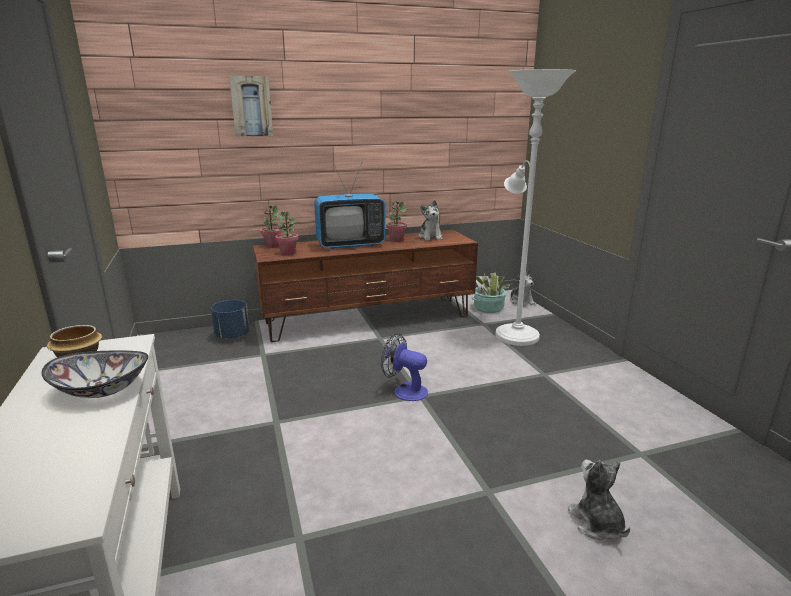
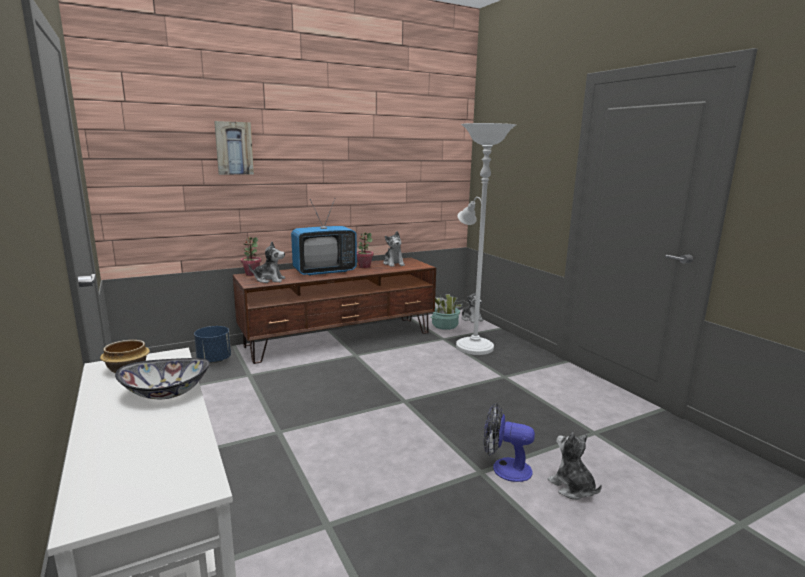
camera: 10 degrees left, 5 degrees down
(288, 253) = (269, 280): potted plant -> plush toy
(405, 390) = (389, 397): fan -> fan (504, 468)

